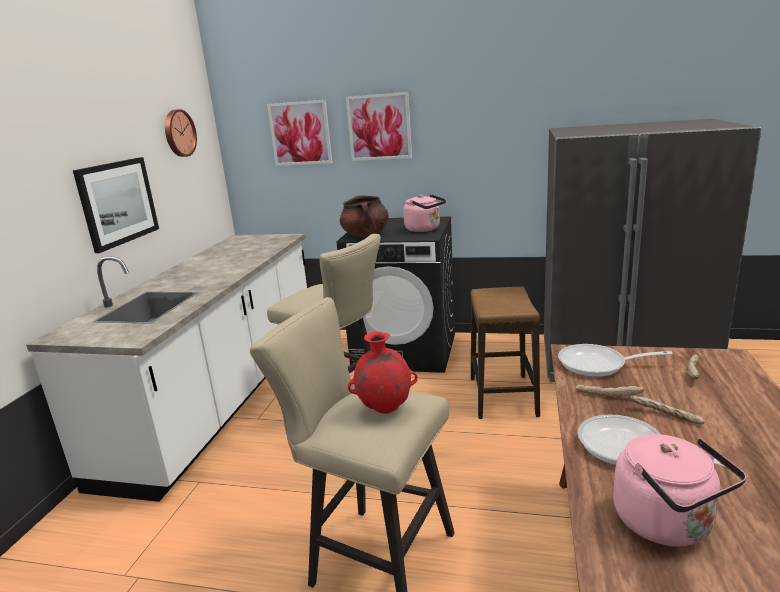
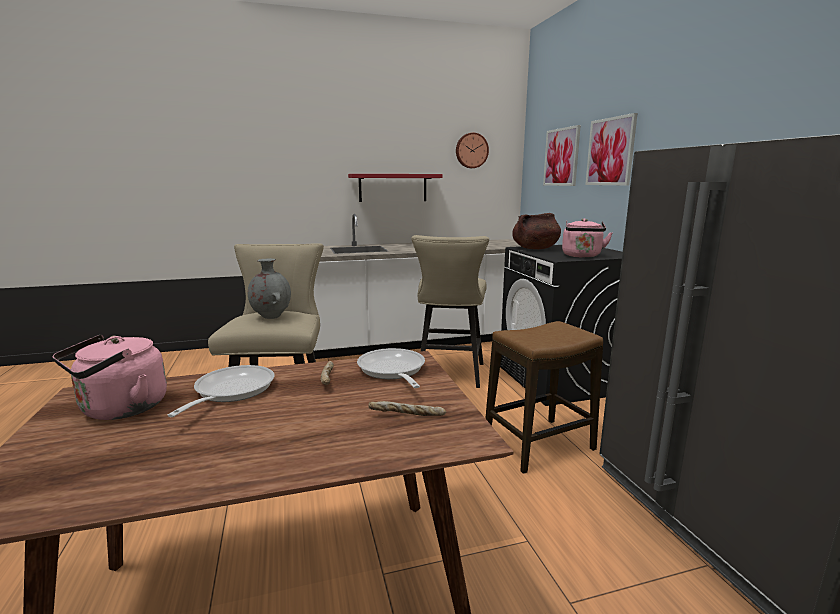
camera: 60 degrees right, 5 degrees down
(118, 202) = (393, 187): picture -> red shelf
(384, 409) = (271, 317): red vase -> grey vase
(665, 416) = (294, 404): bread -> none

